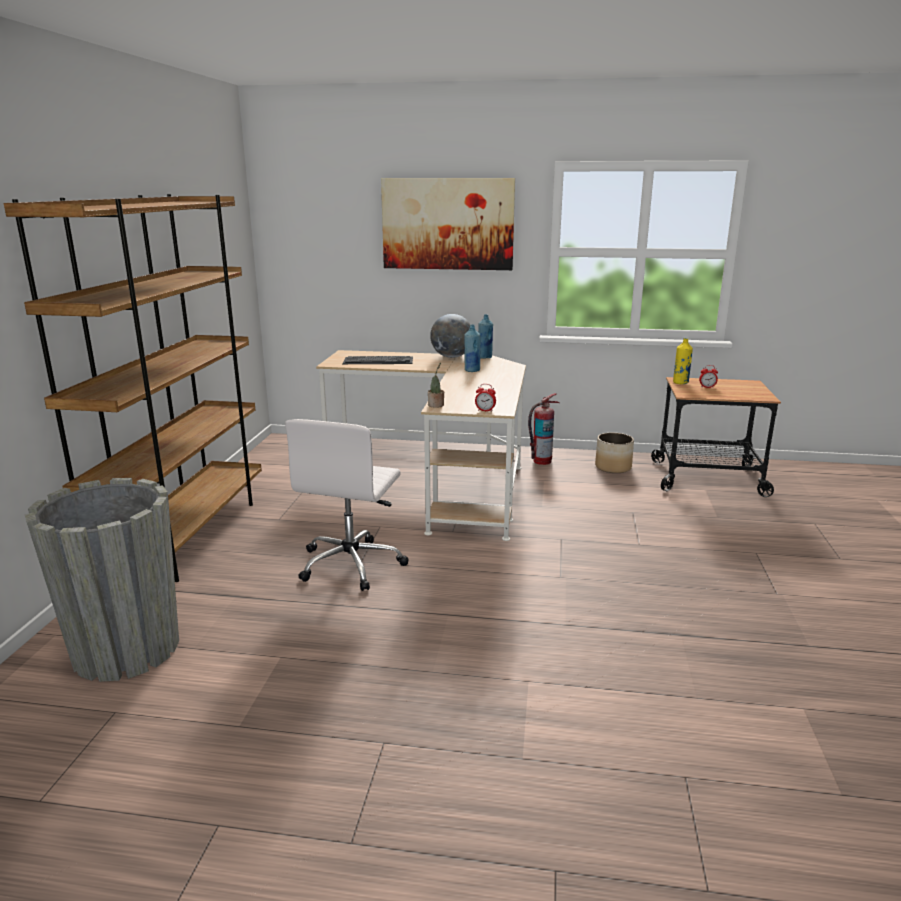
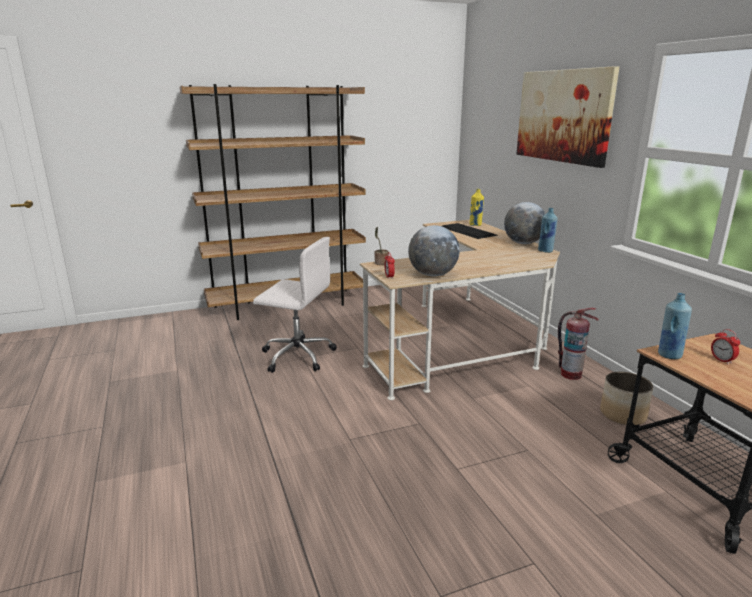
camera: 60 degrees right, 0 degrees up
(126, 649) = (166, 333): grey planter -> none
(352, 564) = (296, 355): white office chair -> white office chair turned 150 degrees counterclockwise
(472, 370) = (495, 255): blue bottle -> blue bottle (669, 355)
(500, 397) = (432, 275): none -> globe
(680, 383) = (705, 343): yellow bottle -> yellow bottle (475, 225)

